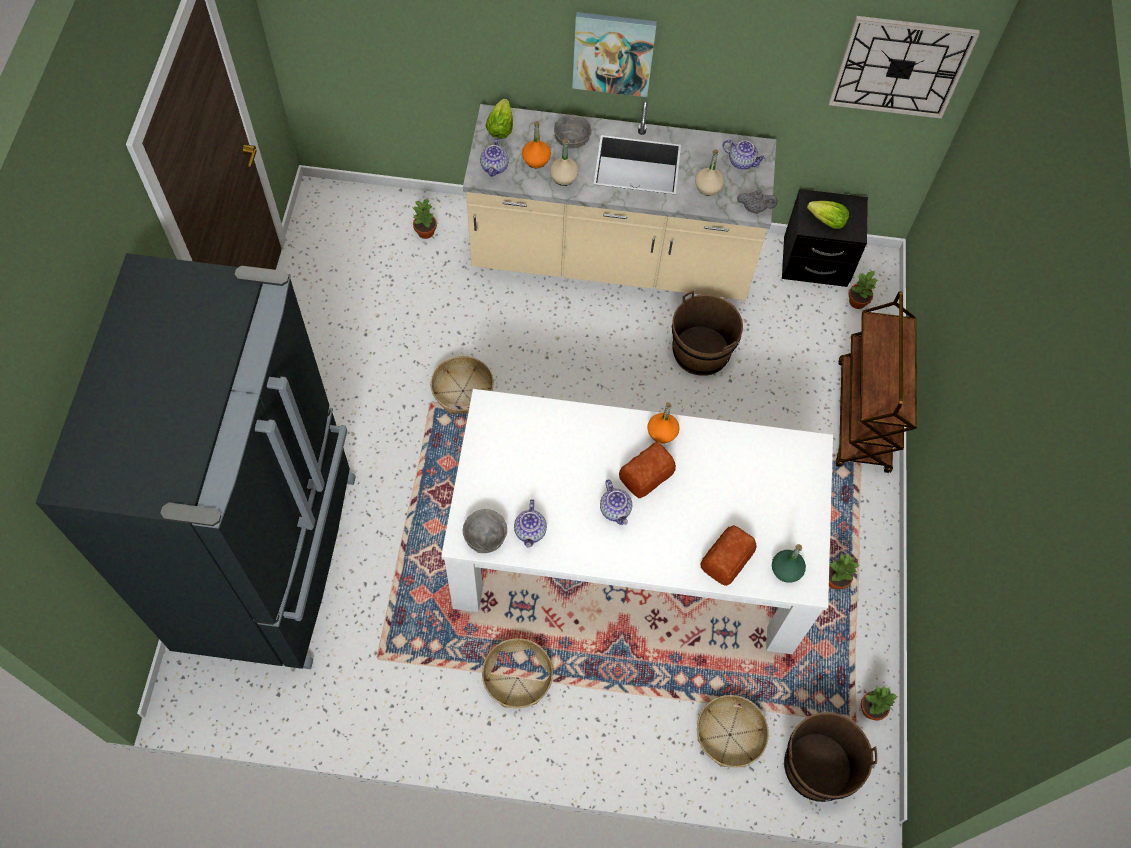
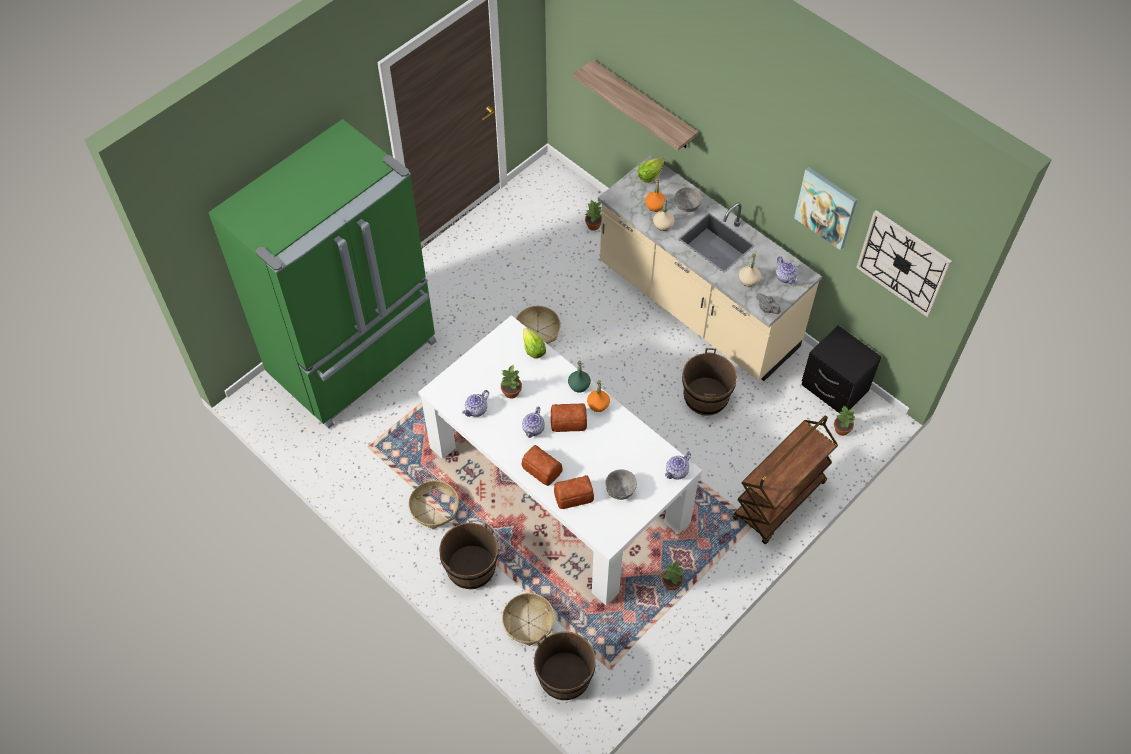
camera: 40 degrees right, 5 degrees down
(272, 560) = (355, 358): black fridge -> green fridge
(452, 43) = (643, 106): none -> shelf
(486, 538) = (449, 397): grey bowl -> grey bowl (620, 490)
(495, 167) = (626, 196): teapot -> teapot (677, 472)
(613, 53) = (732, 161): picture -> picture (826, 207)
(615, 717) = (471, 567): none -> brown bucket
(666, 553) = (542, 469): none -> bread
(786, 570) = (603, 524): green bottle -> green bottle (579, 385)
(827, 221) = (838, 355): lettuce -> lettuce (533, 349)
(871, 710) = (627, 670): potted plant -> potted plant (511, 392)

